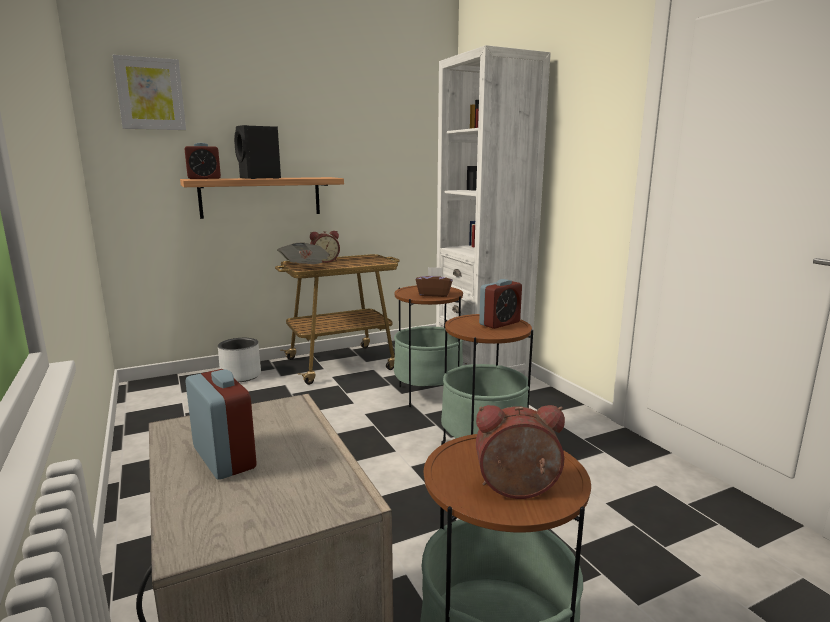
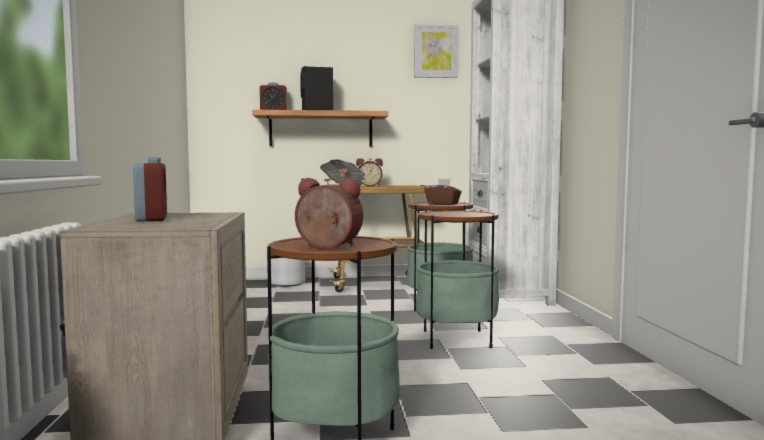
camera: 20 degrees right, 10 degrees down
(150, 94) = (240, 47): picture -> picture (436, 51)
(499, 323) = (470, 213): alarm clock -> none

